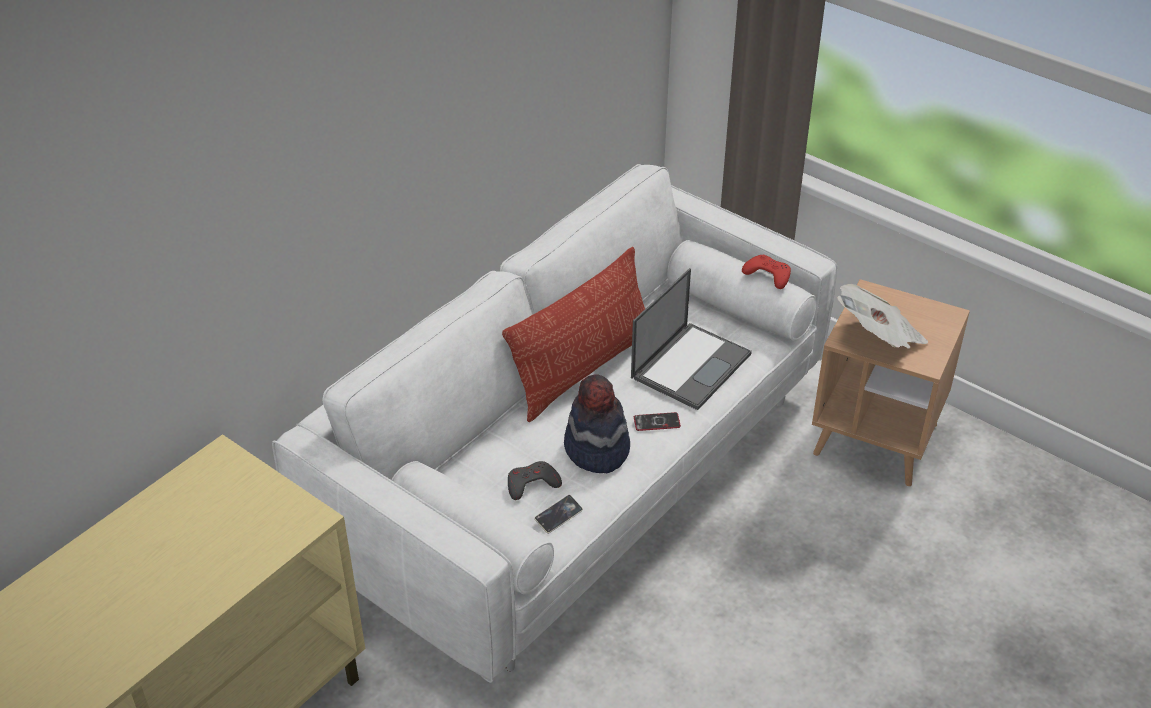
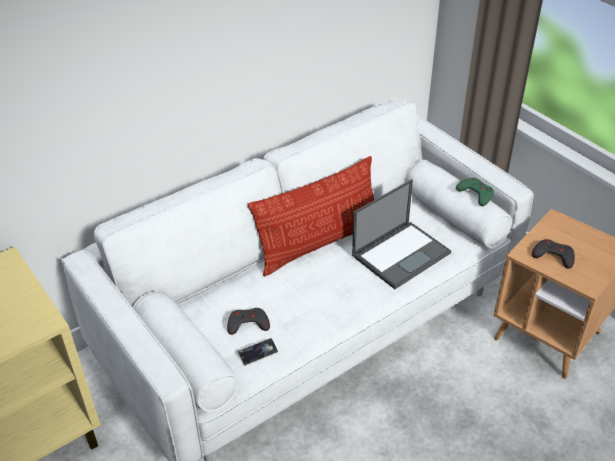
camera: 15 degrees right, 0 degrees up
(596, 449) = (306, 306): hat -> none
(657, 422) = (359, 293): phone -> none
(767, 275) = (475, 194): red game controller -> green game controller
(879, 337) = (553, 256): newspaper -> grey game controller

